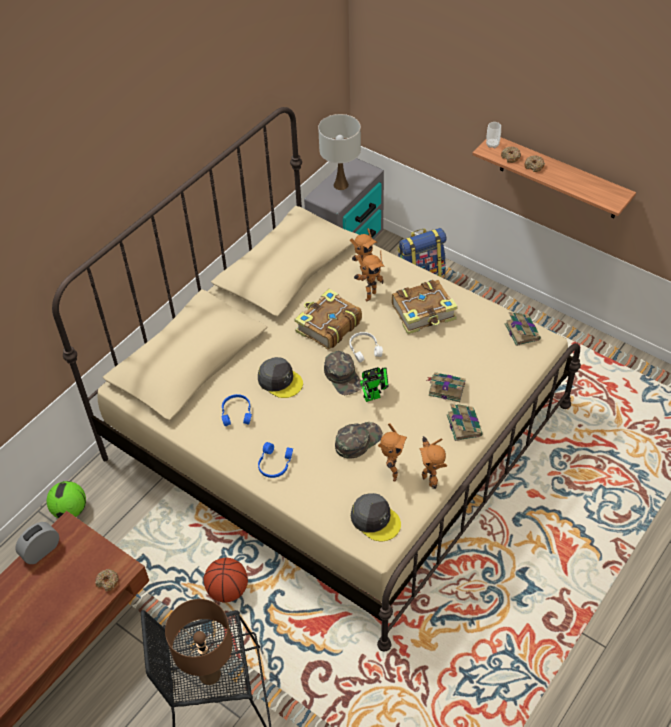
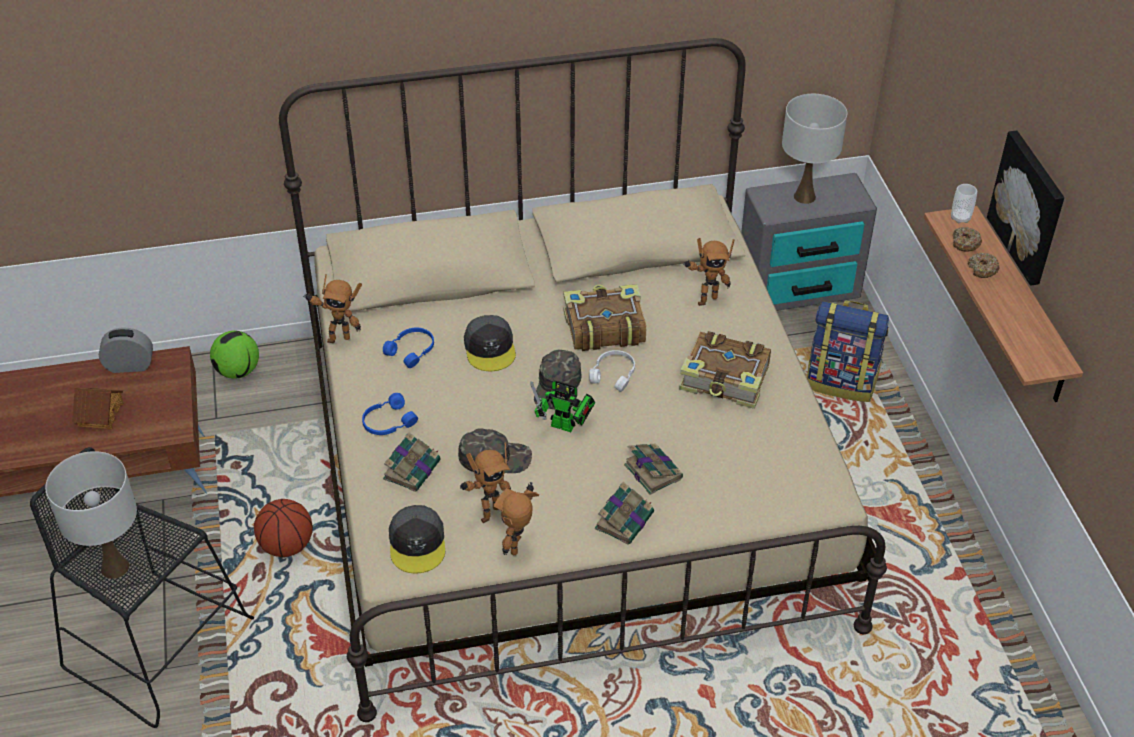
camera: 40 degrees right, 5 degrees down
(60, 595) = (100, 414): none -> toy house
(107, 582) = (148, 432): donut -> none
(210, 674) = (115, 567): brown table lamp -> white table lamp
(368, 295) = (686, 324): toy robot -> toy robot (338, 337)
(521, 331) = (817, 471): book -> book (412, 469)
(549, 116) = (1029, 207): none -> picture

